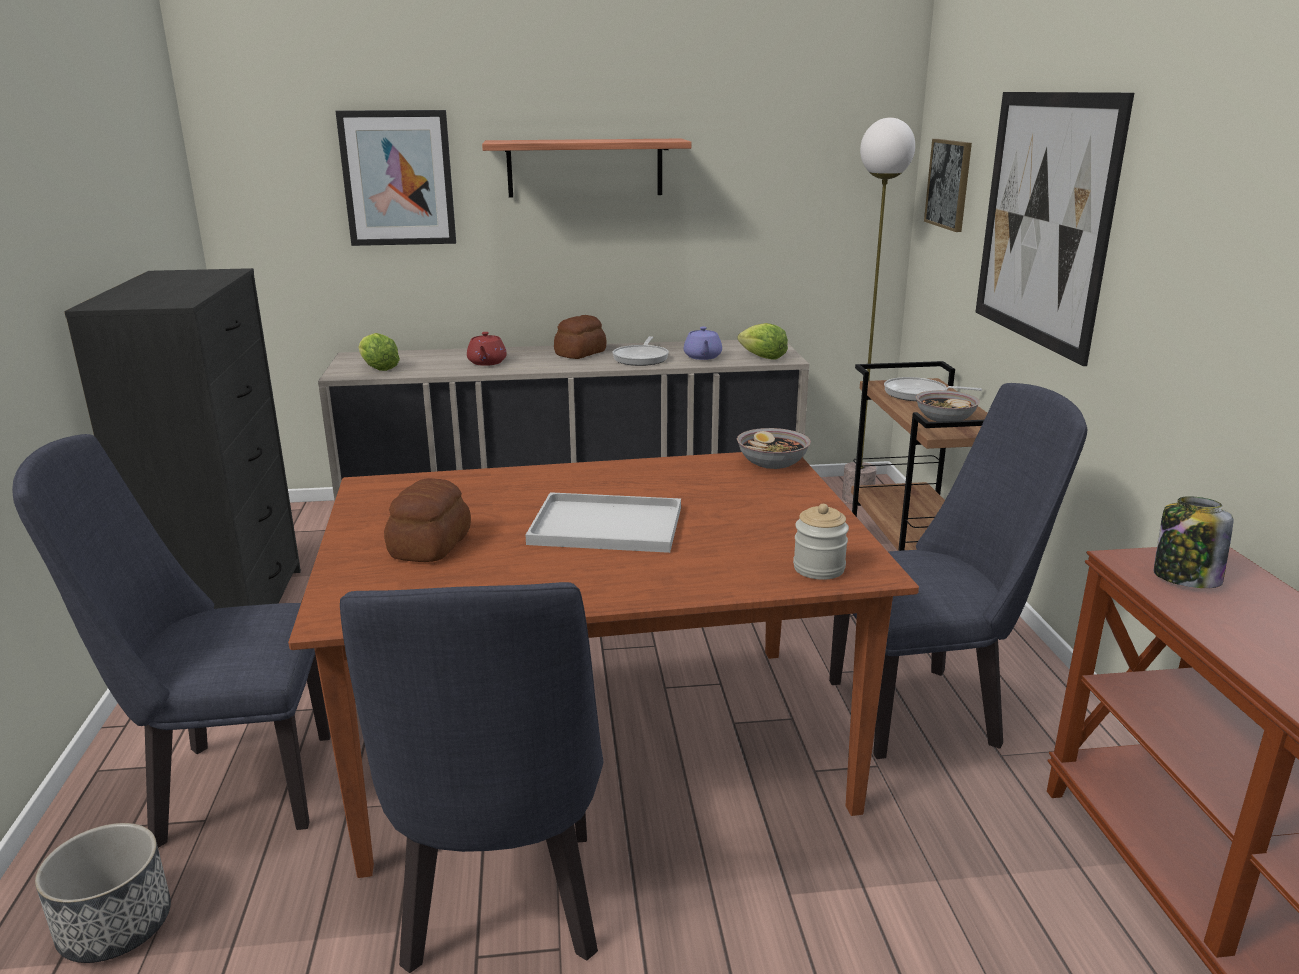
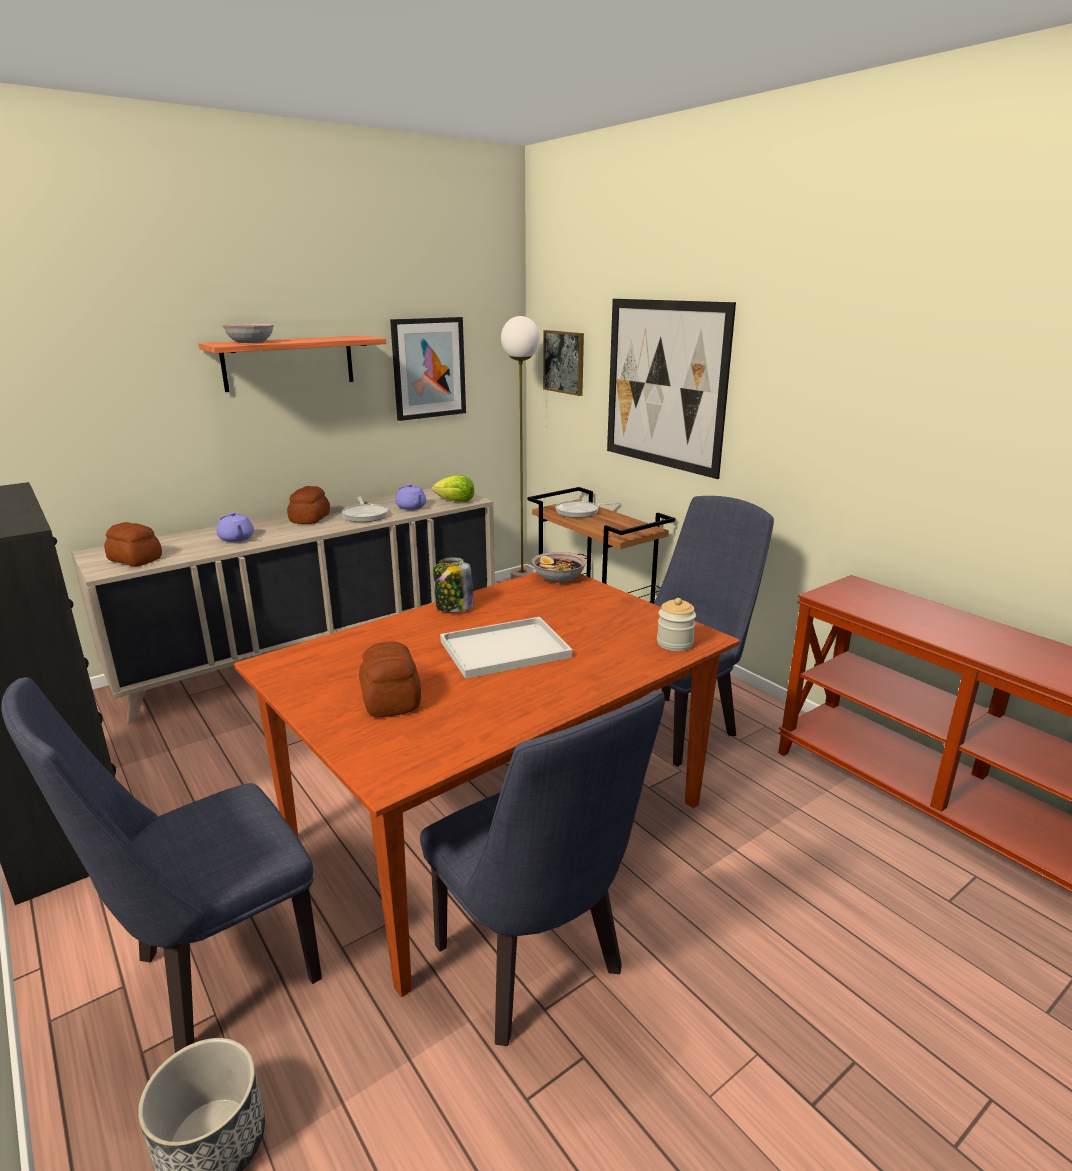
camera: 30 degrees left, 0 degrees up
(378, 368) = (135, 560): lettuce -> bread
(398, 178) = (116, 381): picture -> picture (428, 368)
(487, 363) = (236, 539): red teapot -> purple teapot
(945, 419) = (614, 526): bowl -> bowl (250, 342)
(1184, 578) = (859, 599): jar -> jar (454, 607)

